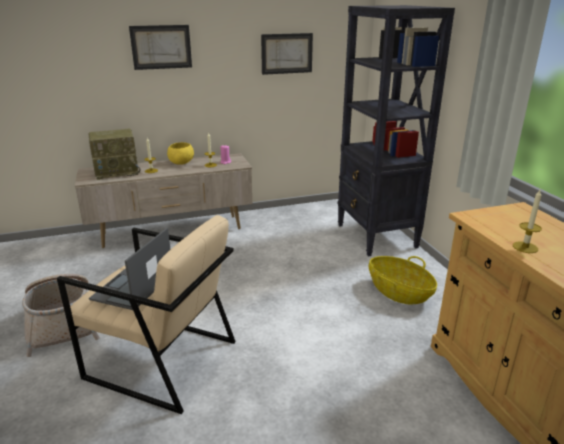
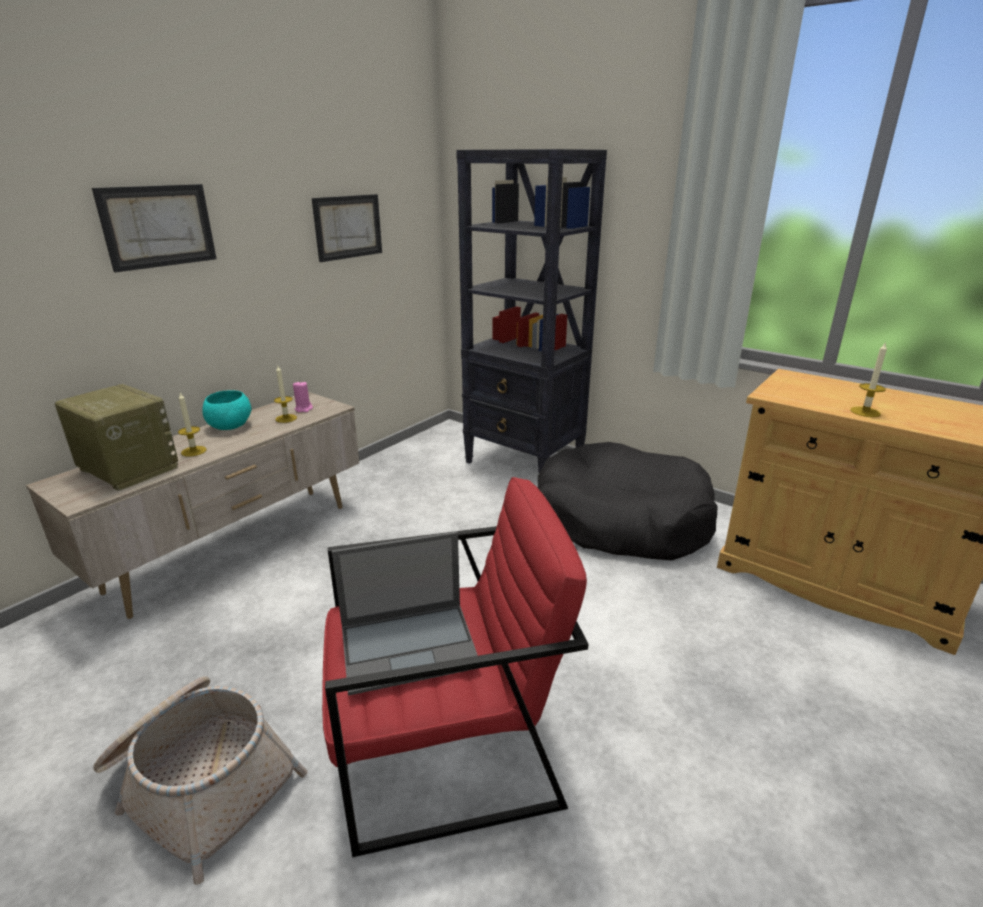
camera: 35 degrees left, 0 degrees up
(117, 171) = (127, 468): radio -> radio turned 90 degrees counterclockwise
(133, 287) = (410, 646): laptop -> laptop turned 90 degrees counterclockwise
(161, 360) = (448, 747): beige armchair -> red armchair
(181, 163) = (229, 426): yellow bowl -> turquoise bowl
(399, 292) = (621, 520): basket -> black dog bed

